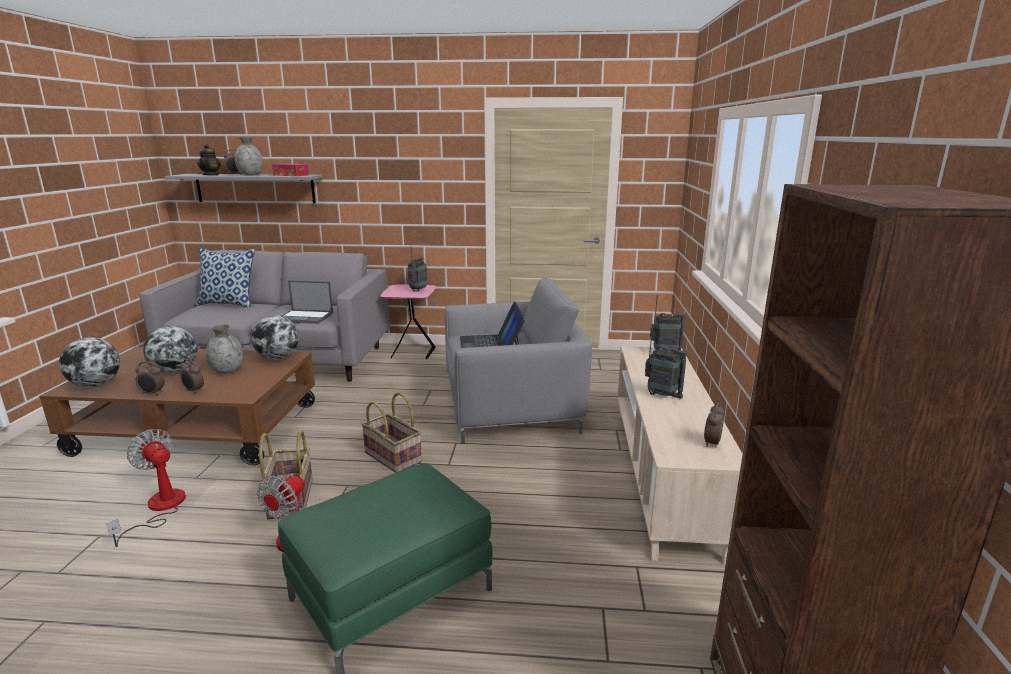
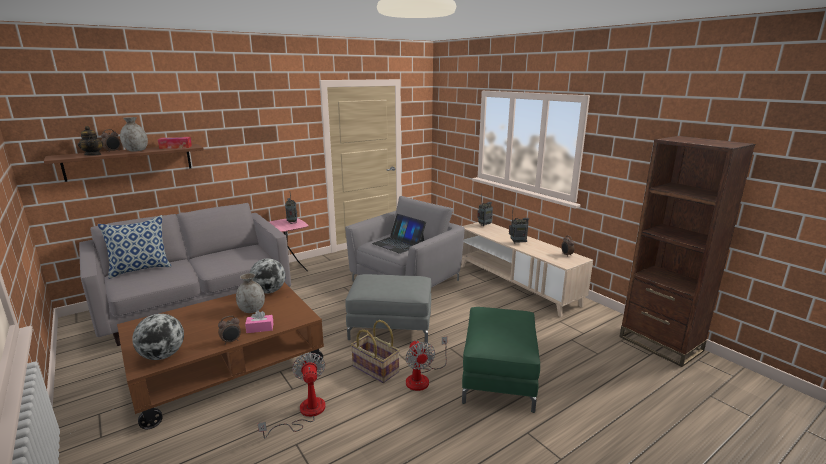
camera: 40 degrees left, 0 degrees up
(159, 509) = (304, 413): fan -> fan turned 75 degrees clockwise
(175, 371) = (209, 324): globe -> none
(193, 391) = (260, 328): alarm clock -> pink tissue box
(255, 188) = (129, 162): grey shelf -> brown shelf
(305, 317) = (238, 260): laptop -> none
(394, 457) = (391, 326): basket -> grey ottoman

